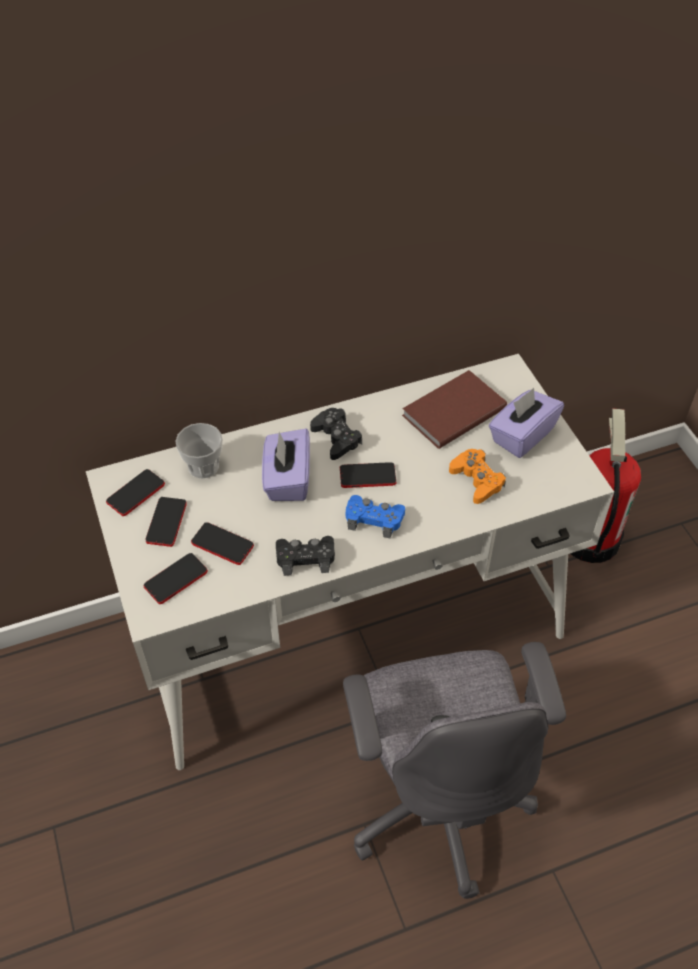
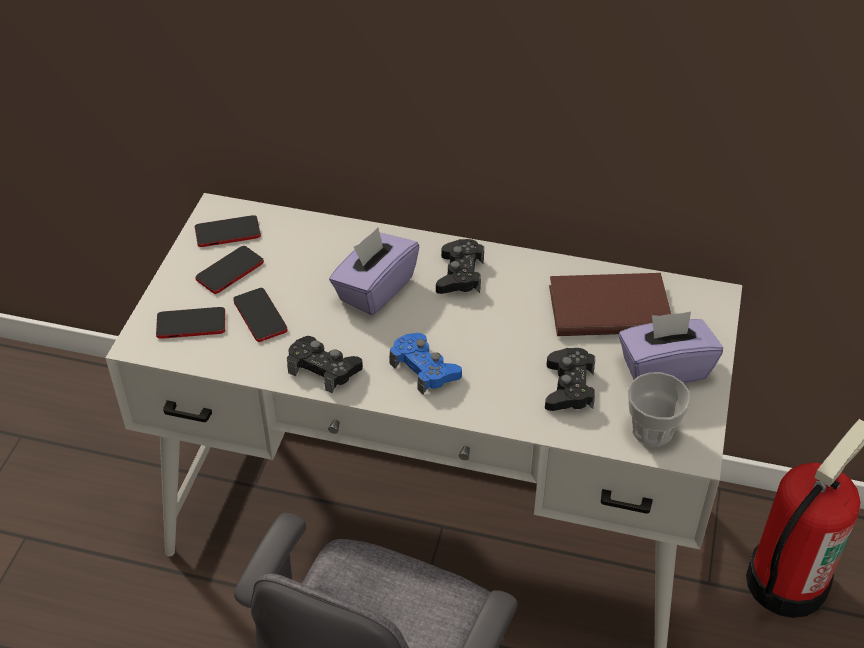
camera: 35 degrees right, 5 degrees down
(203, 466) = (308, 239): cup -> cup (652, 430)
(367, 476) = (457, 325): phone -> none
(477, 480) = (569, 387): orange game controller -> black game controller

